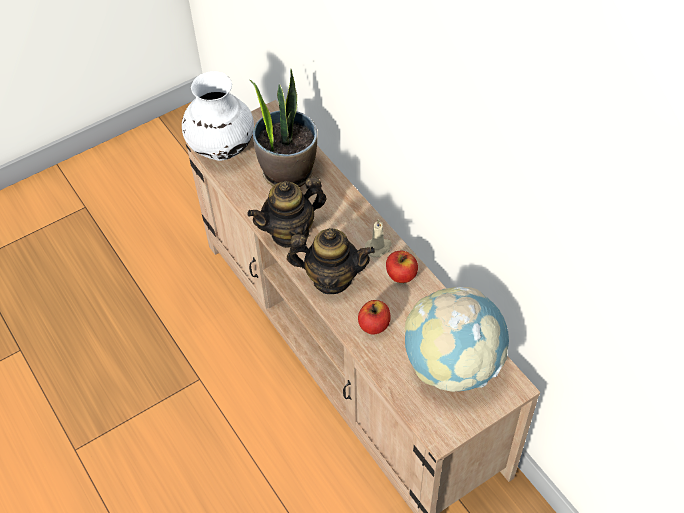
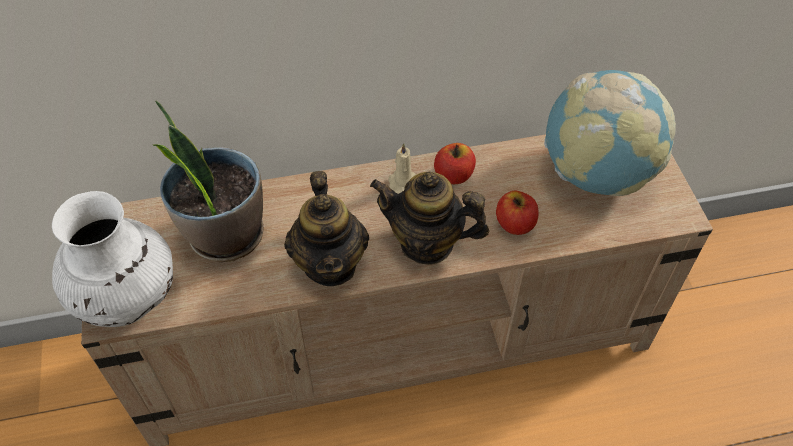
camera: 70 degrees left, 0 degrees up
(331, 278) = (427, 243): teapot -> teapot turned 105 degrees counterclockwise

